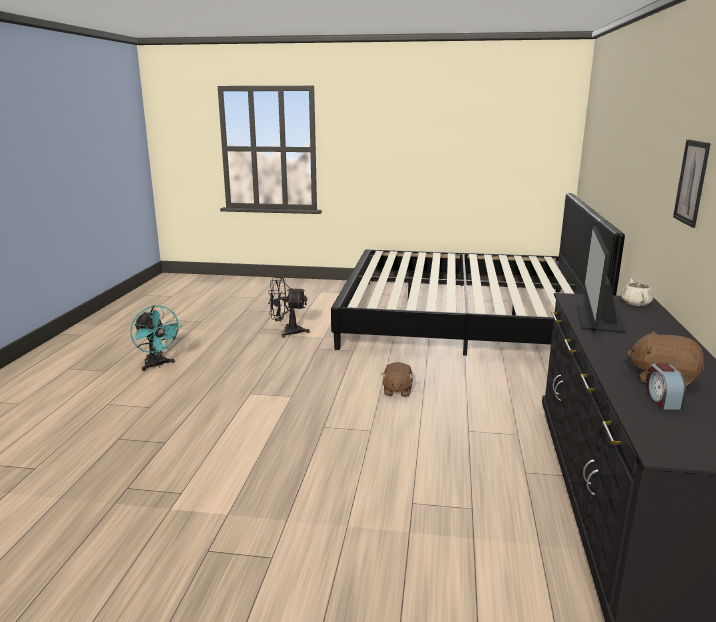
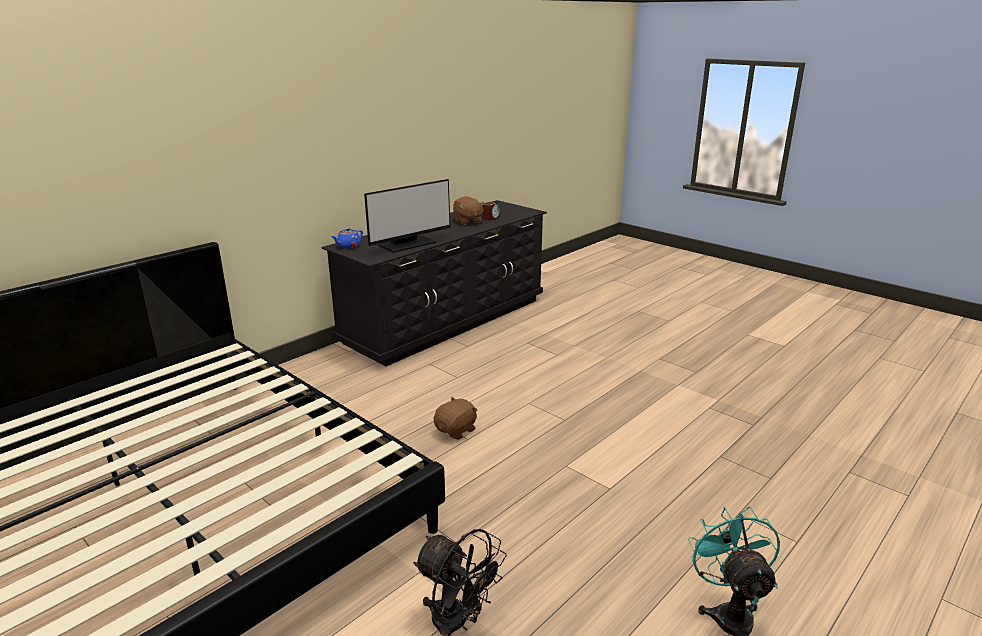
camera: 145 degrees left, 5 degrees up
(635, 302) = (348, 246): beige teapot -> blue teapot
(691, 182) = (329, 145): picture -> none

